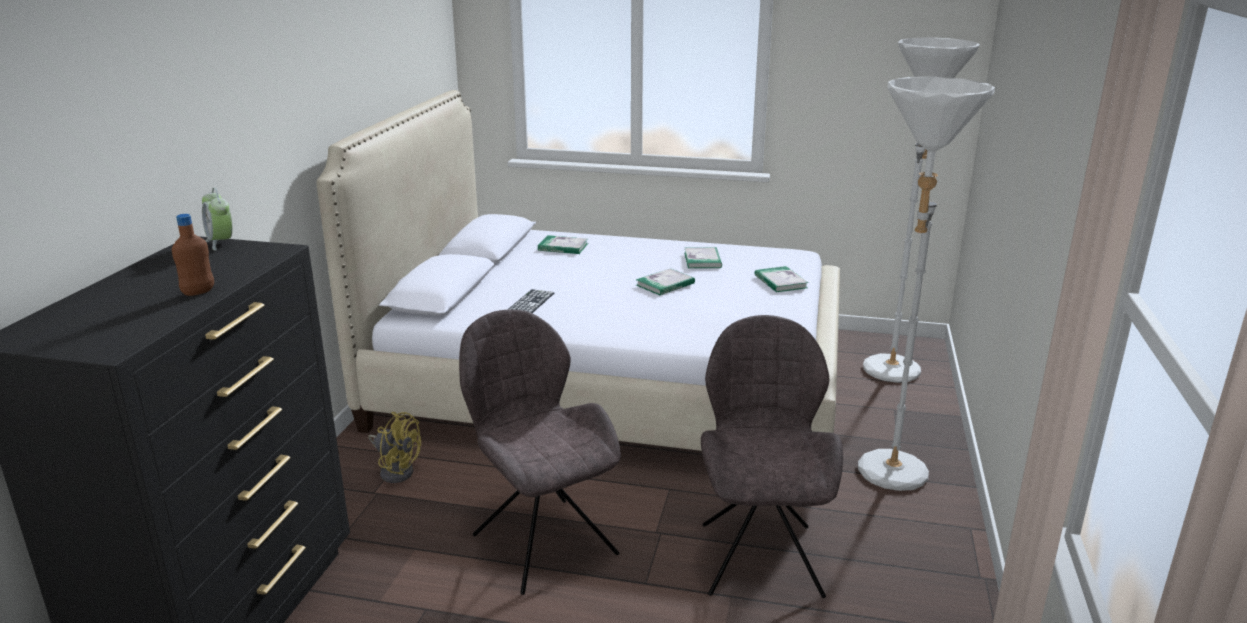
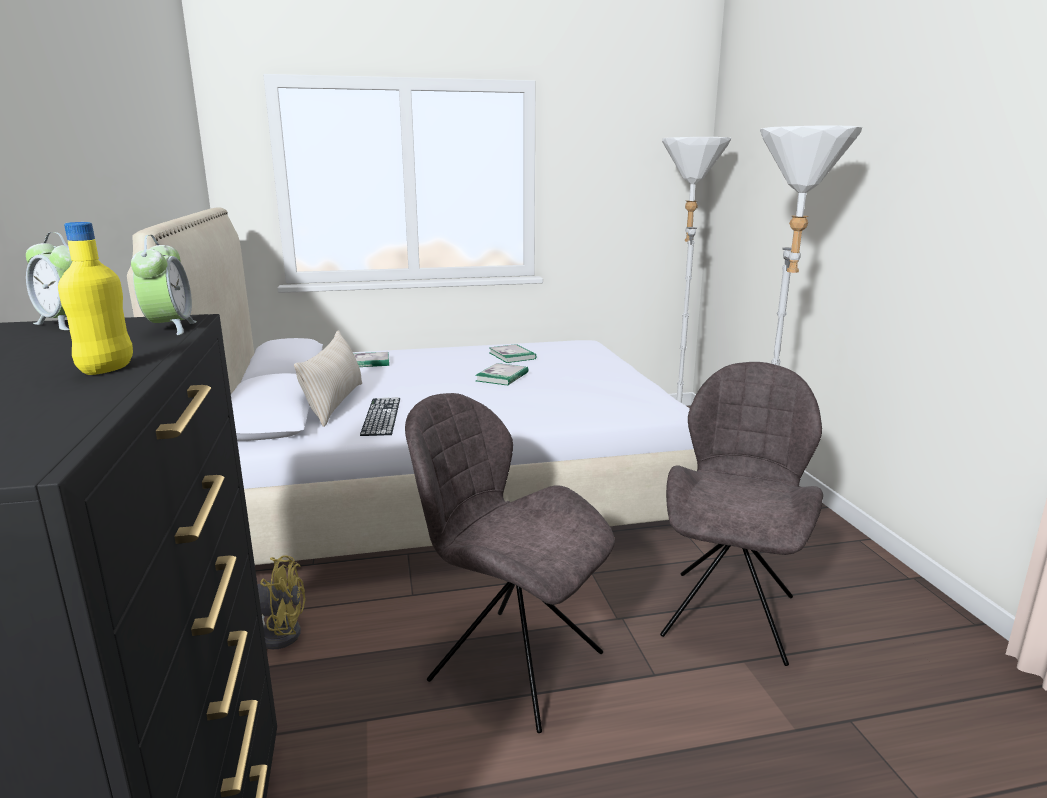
camera: 25 degrees left, 5 degrees down
(198, 292) = (107, 369): brown bottle -> yellow bottle
(265, 258) = (170, 328): none -> alarm clock
(499, 288) = (334, 403): none -> beige pillow
(760, 555) = (730, 612): grey chair -> grey chair turned 45 degrees clockwise
(780, 281) = (599, 362): book -> none

